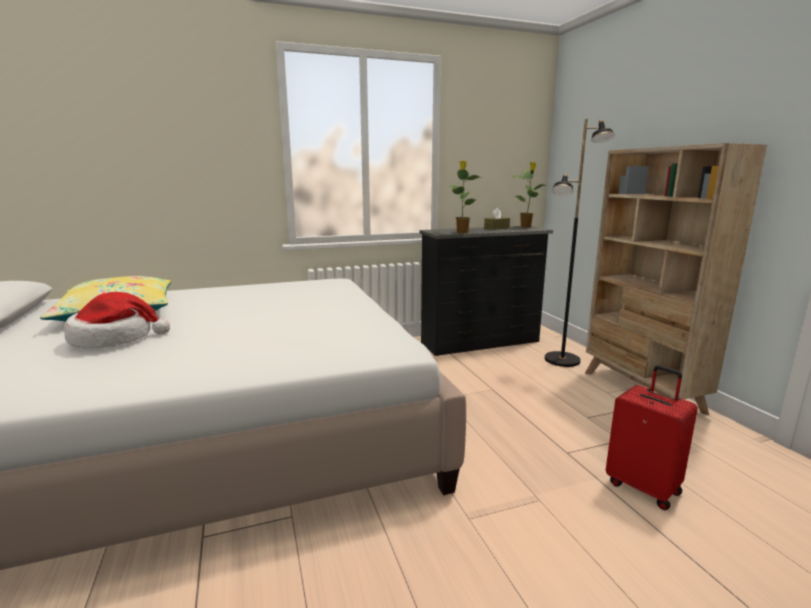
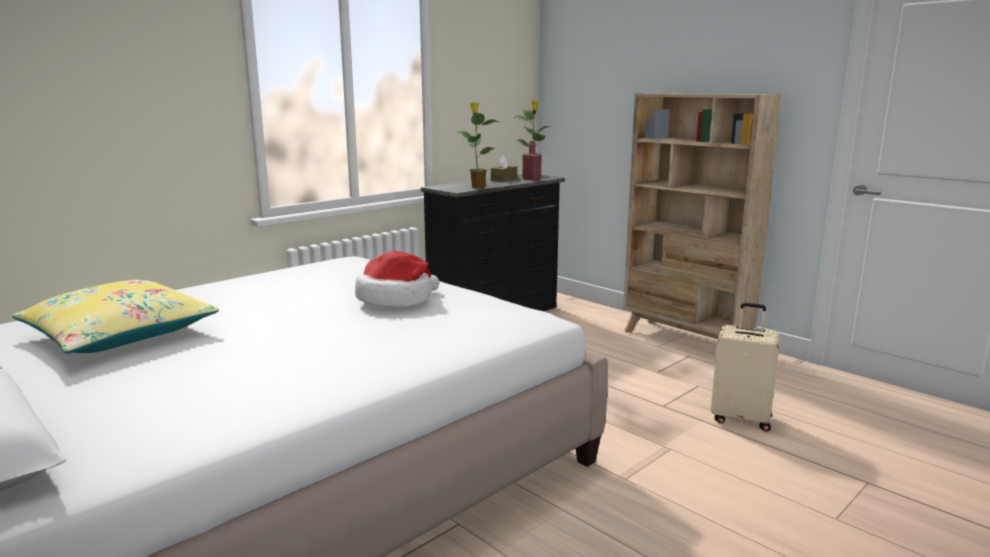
camera: 25 degrees left, 0 degrees up
(114, 338) = (193, 361): hat -> hat (396, 299)
(520, 229) = (531, 179): none -> red bottle
(562, 360) = (594, 322): black floor lamp -> none
(643, 487) = (741, 418): red suitcase -> beige suitcase

